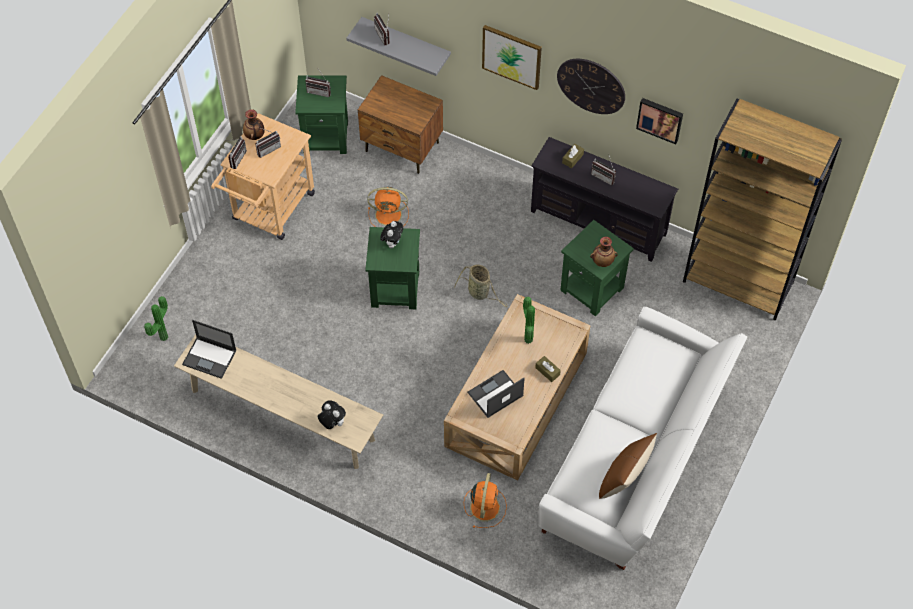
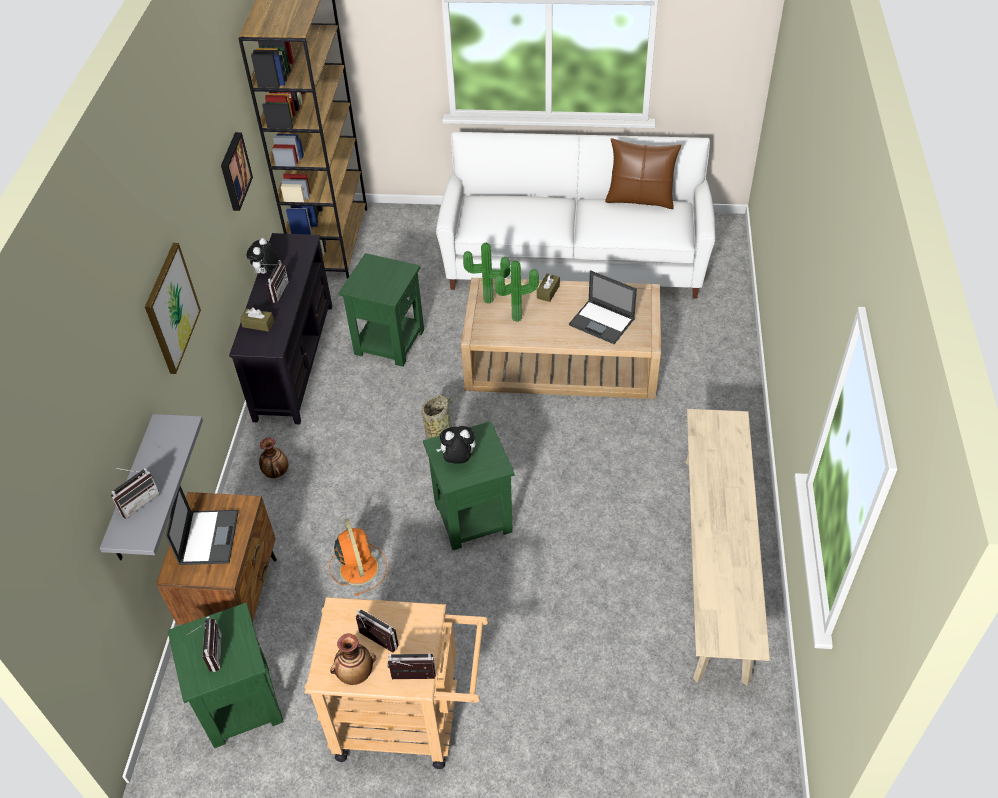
camera: 110 degrees left, 10 degrees down
(162, 337) = (691, 768): potted plant -> potted plant (488, 301)
(210, 357) = (729, 619): laptop -> laptop (208, 537)
(332, 423) = (730, 449): plush toy -> plush toy (266, 272)
(485, 506) = (699, 345): orange fan -> none
(591, 85) = (205, 223): wall clock -> none
(602, 261) = (394, 270): vase -> vase (276, 472)

